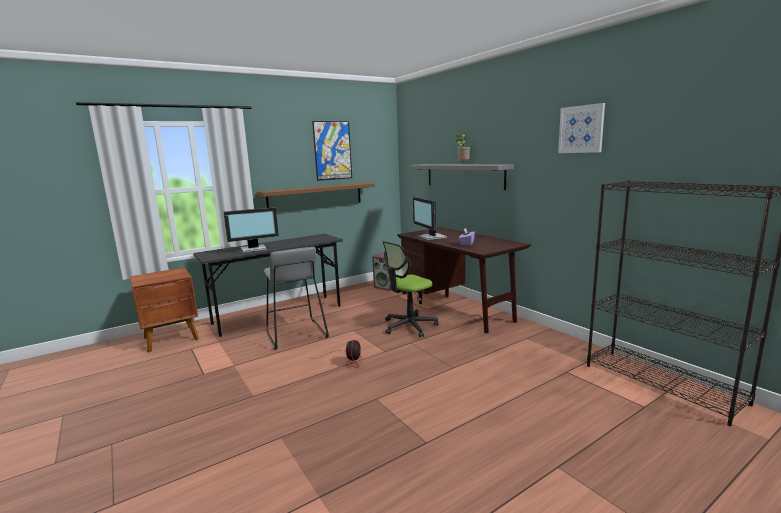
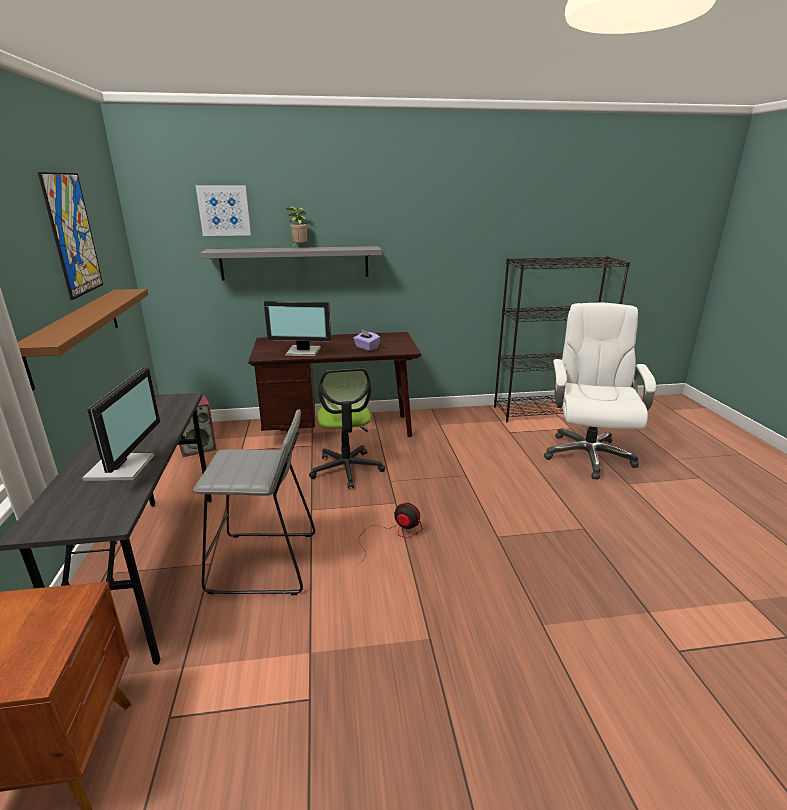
camera: 65 degrees left, 10 degrees up
(581, 129) = (459, 209): picture -> picture (224, 210)
(589, 427) = (587, 455): none -> white office chair

